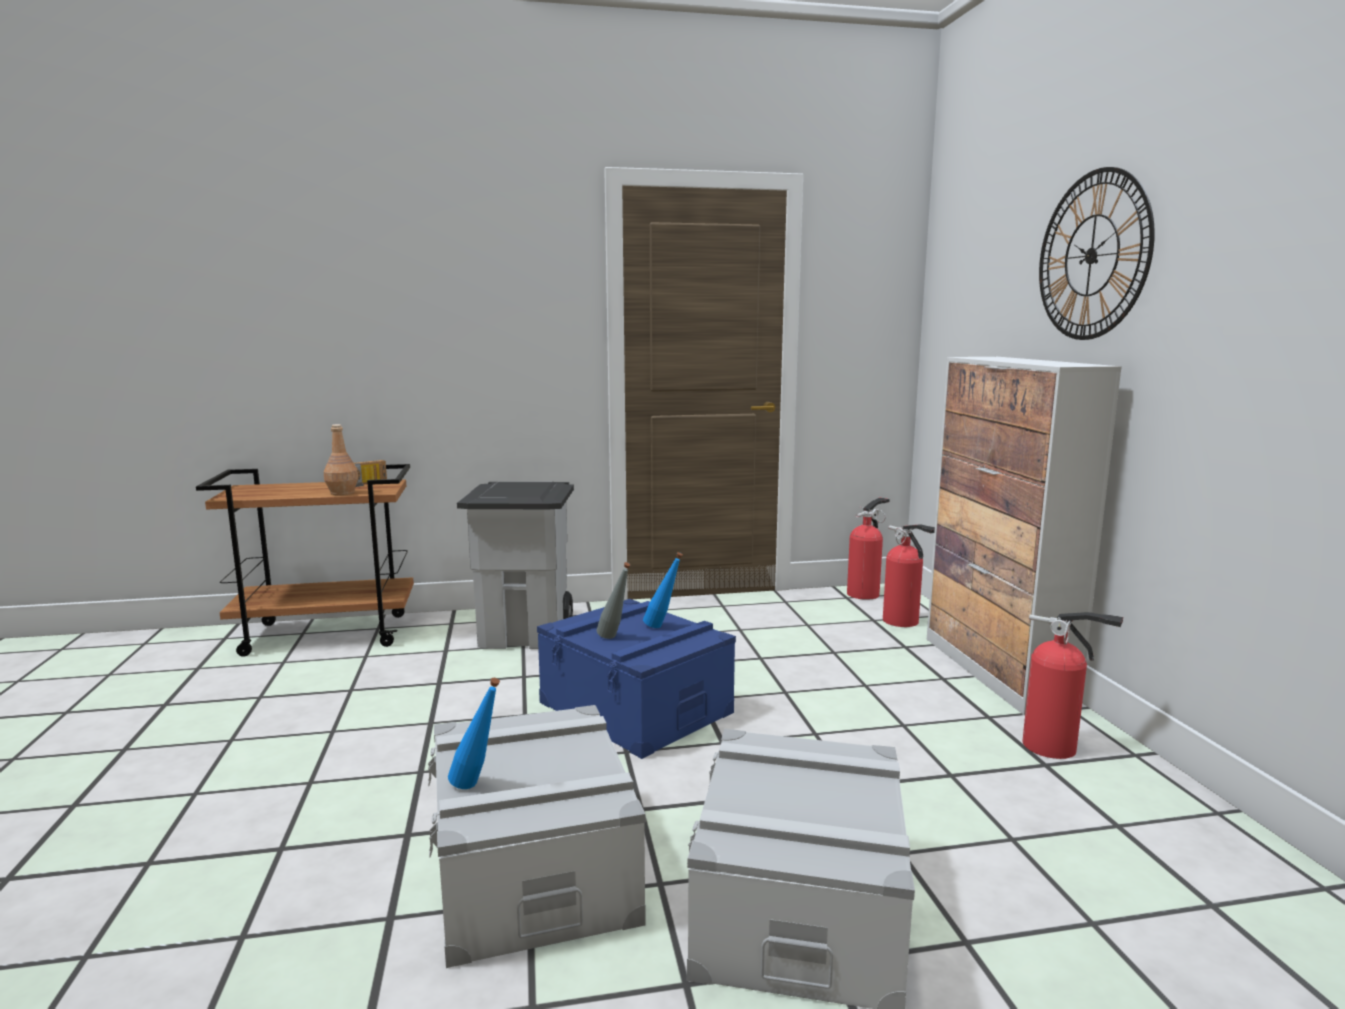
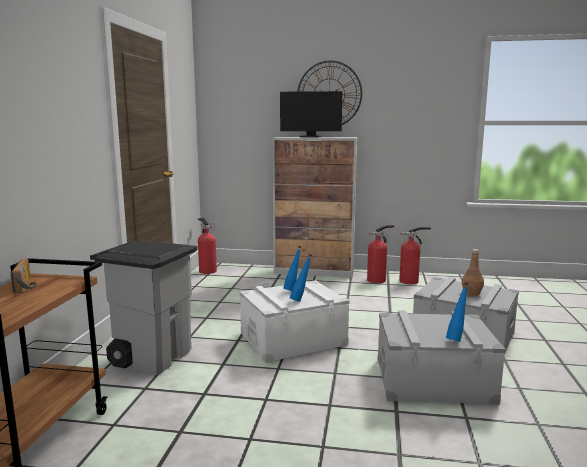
camera: 70 degrees left, 0 degrees up
(342, 493) = (55, 291): brown bottle -> brown bottle (472, 293)
(614, 638) = (301, 300): grey bottle -> blue bottle
(636, 707) = (293, 339): blue storage box -> white storage box
(903, 622) = (251, 272): fire extinguisher -> fire extinguisher (411, 281)
(1016, 360) = (310, 137): none -> monitor

